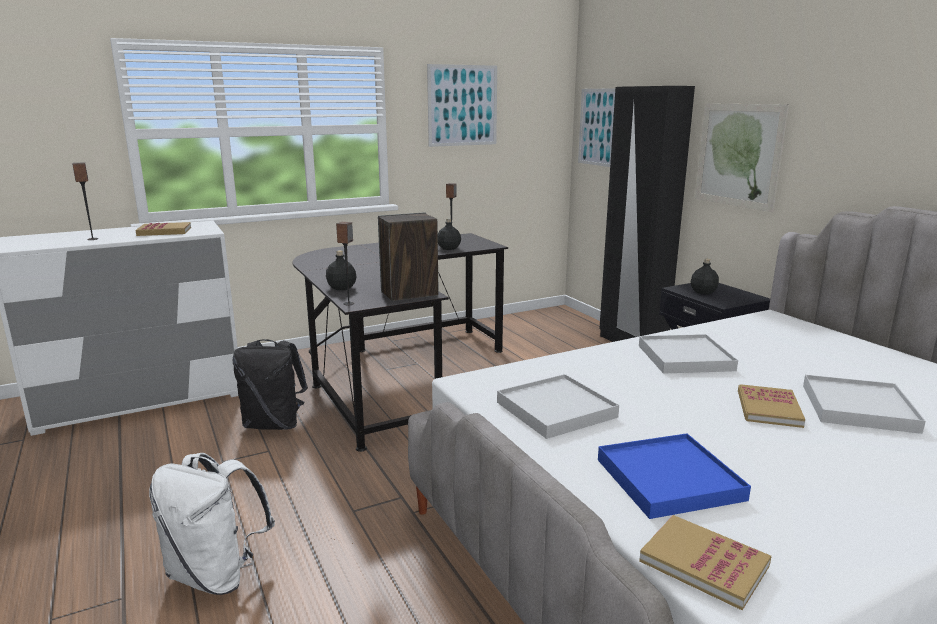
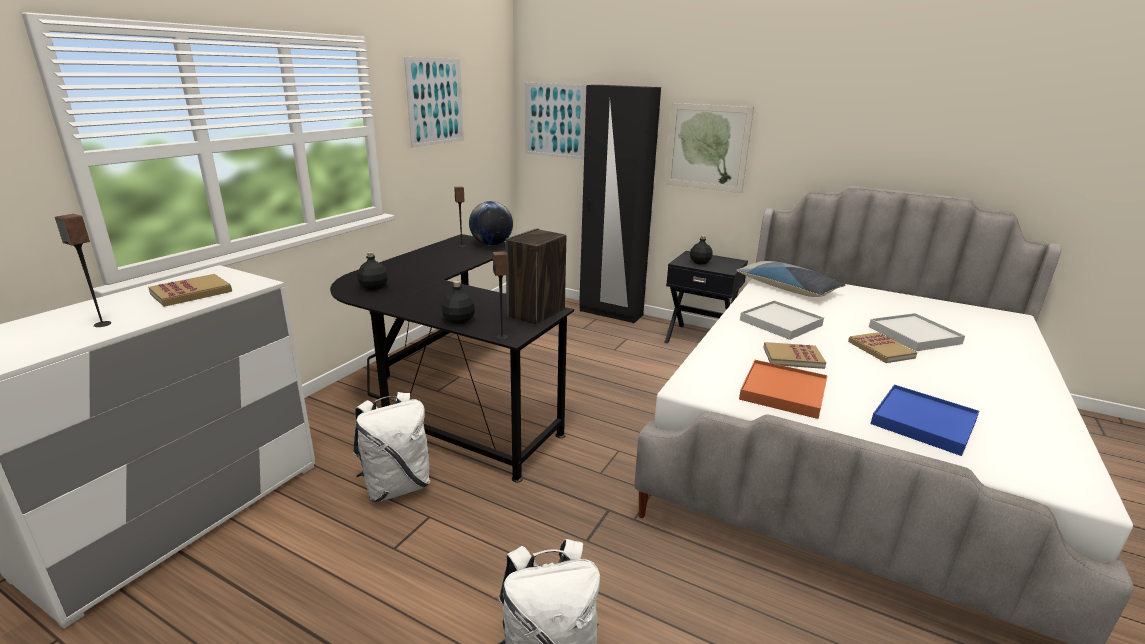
camera: 35 degrees left, 5 degrees up
(274, 424) = (397, 486): black backpack -> white backpack
(448, 248) = (474, 255): black bottle -> black bottle (373, 287)
(479, 243) = (491, 244): none -> globe
(555, 410) = (782, 392): white tray -> orange tray
(704, 563) = (1031, 474): book -> book (793, 357)
(768, 331) = (787, 288): none -> pillow

